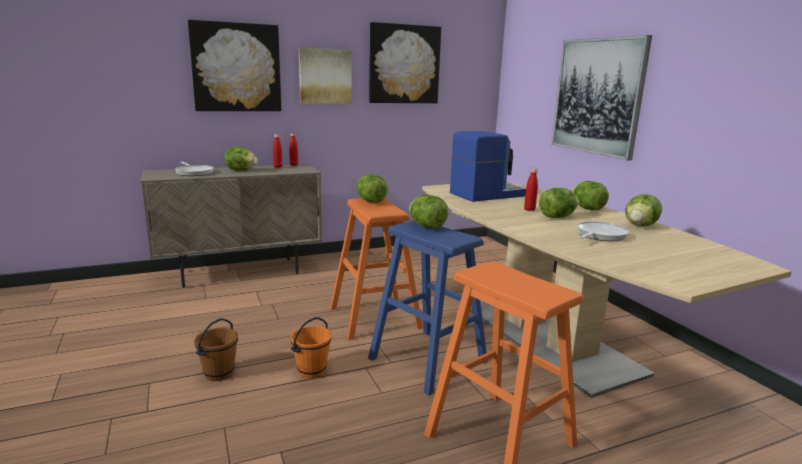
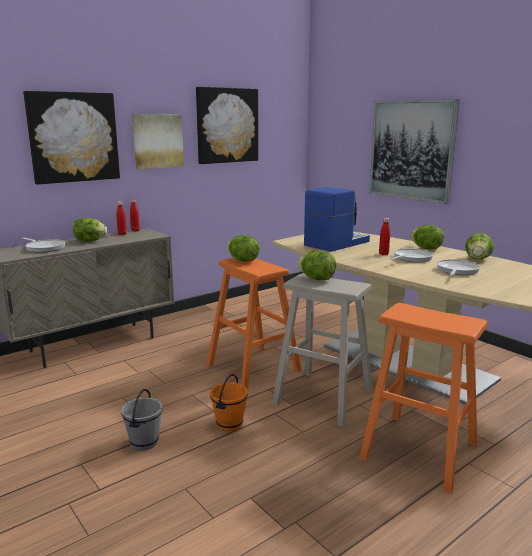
camera: 15 degrees left, 0 degrees up
(218, 373) = (144, 442): brown bucket -> grey bucket
(427, 360) = (322, 397): blue stool -> beige stool
(557, 217) = (411, 258): lettuce -> frying pan

